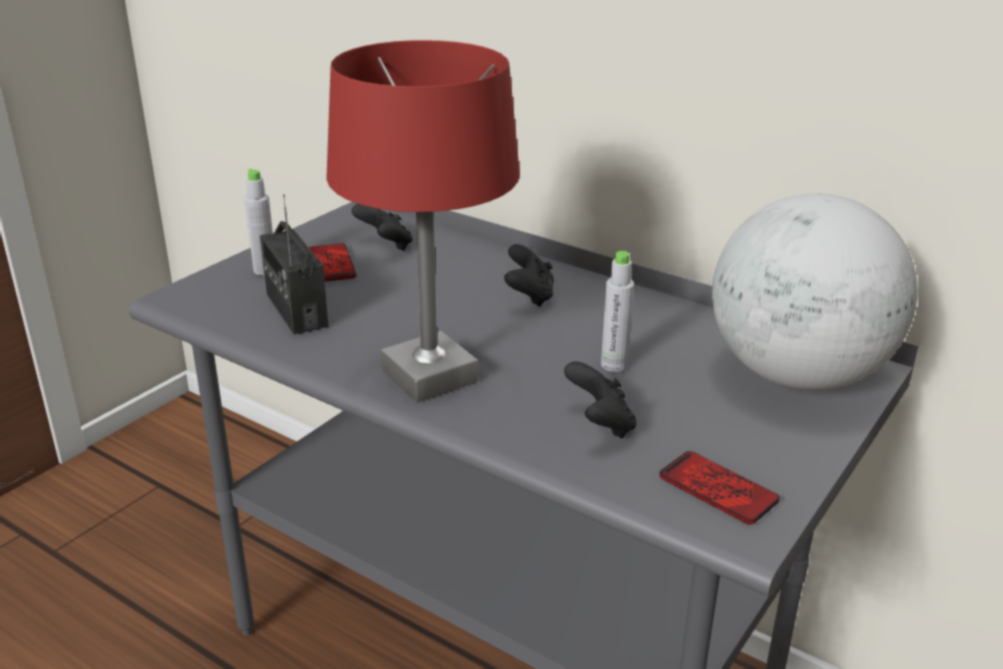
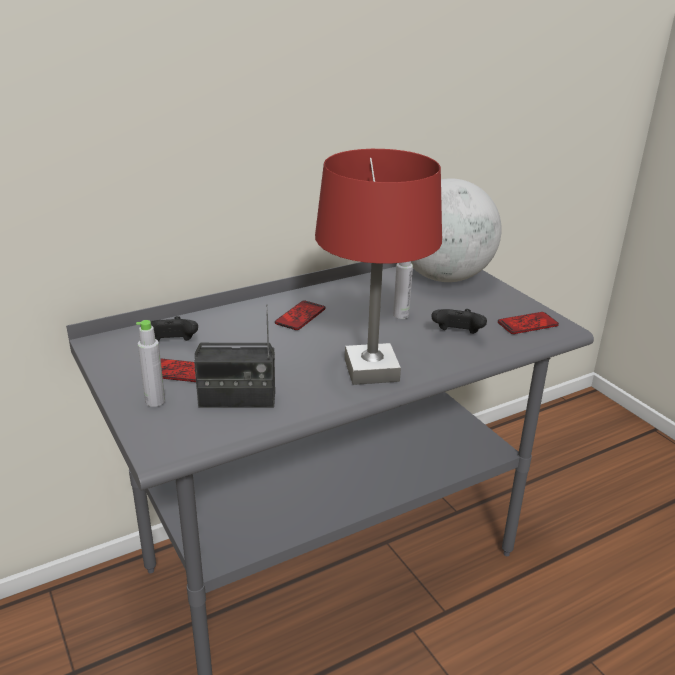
camera: 65 degrees left, 0 degrees up
(529, 296) = (300, 316): black game controller -> phone

